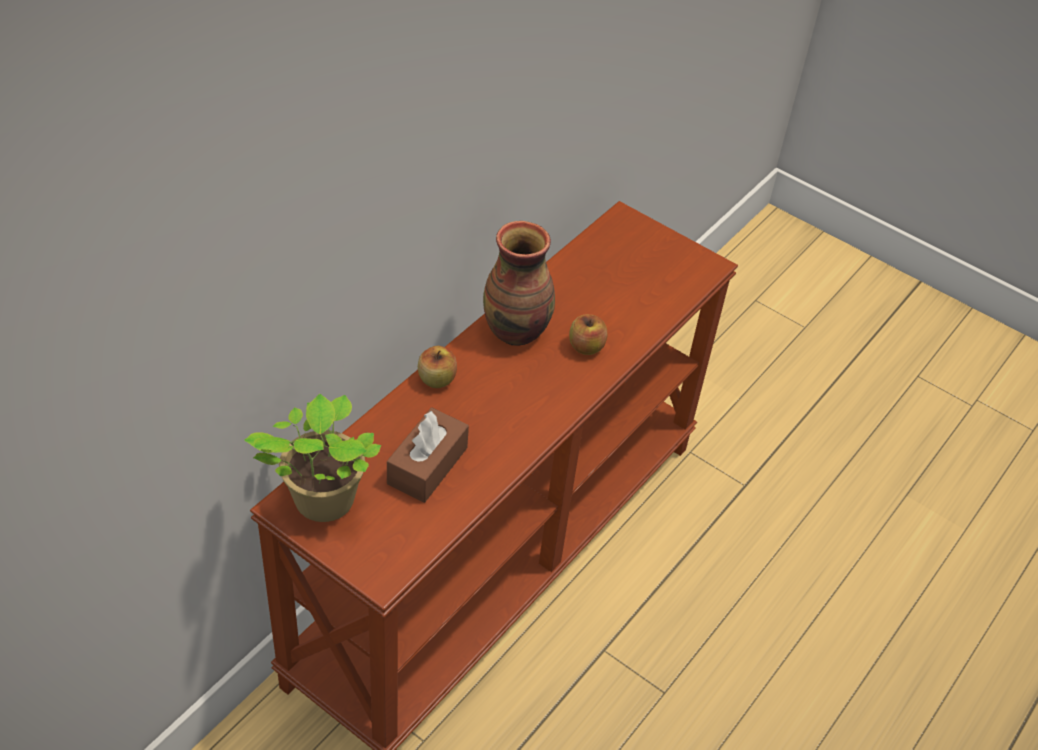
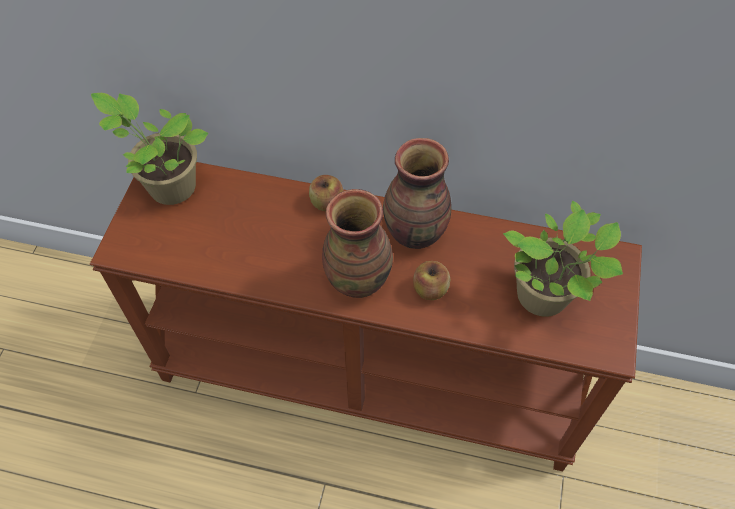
camera: 70 degrees right, 10 degrees up
(427, 465) = (235, 233): brown tissue box -> none
(543, 391) = (358, 278): none -> vase
(638, 279) = (545, 298): none -> potted plant

